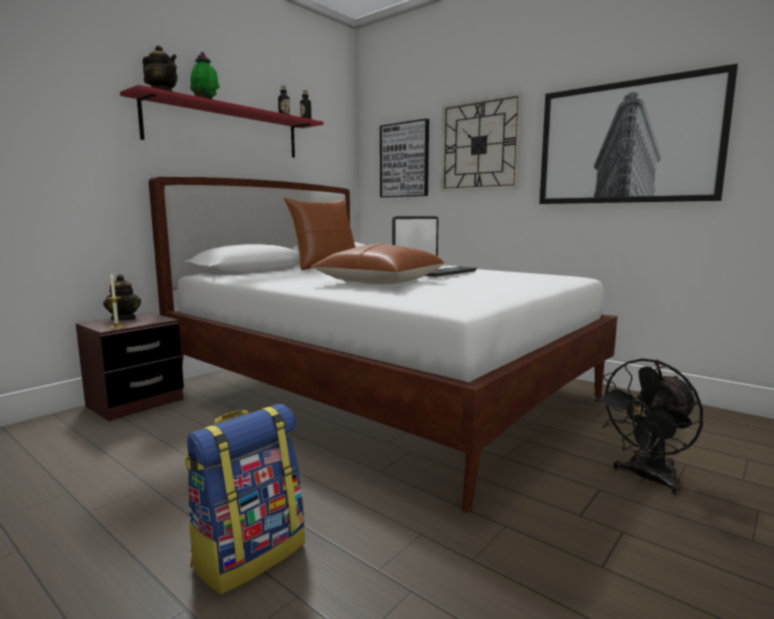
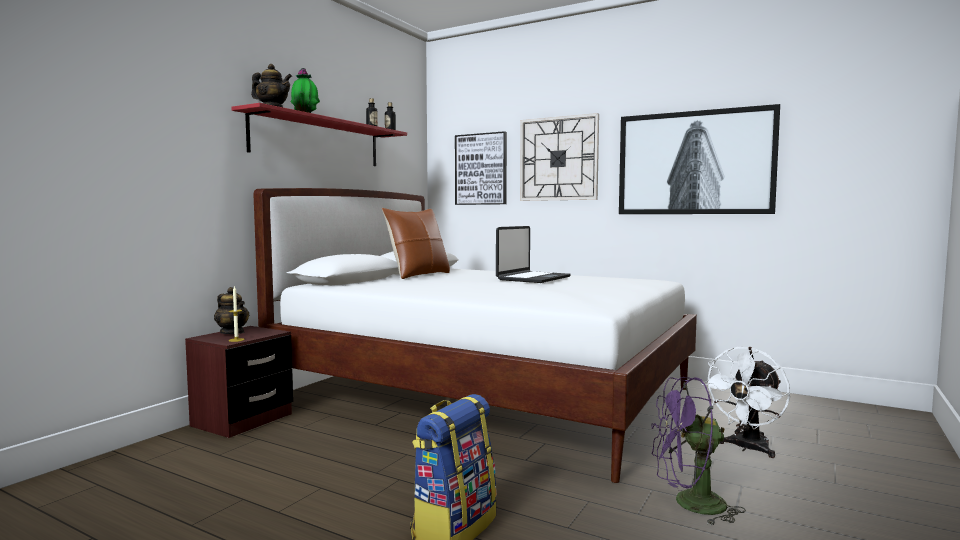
camera: 10 degrees left, 5 degrees down
(380, 282) = (500, 289): brown pillow -> none
(544, 553) = (689, 504): none -> purple fan
(647, 478) = (746, 448): black fan -> white fan

